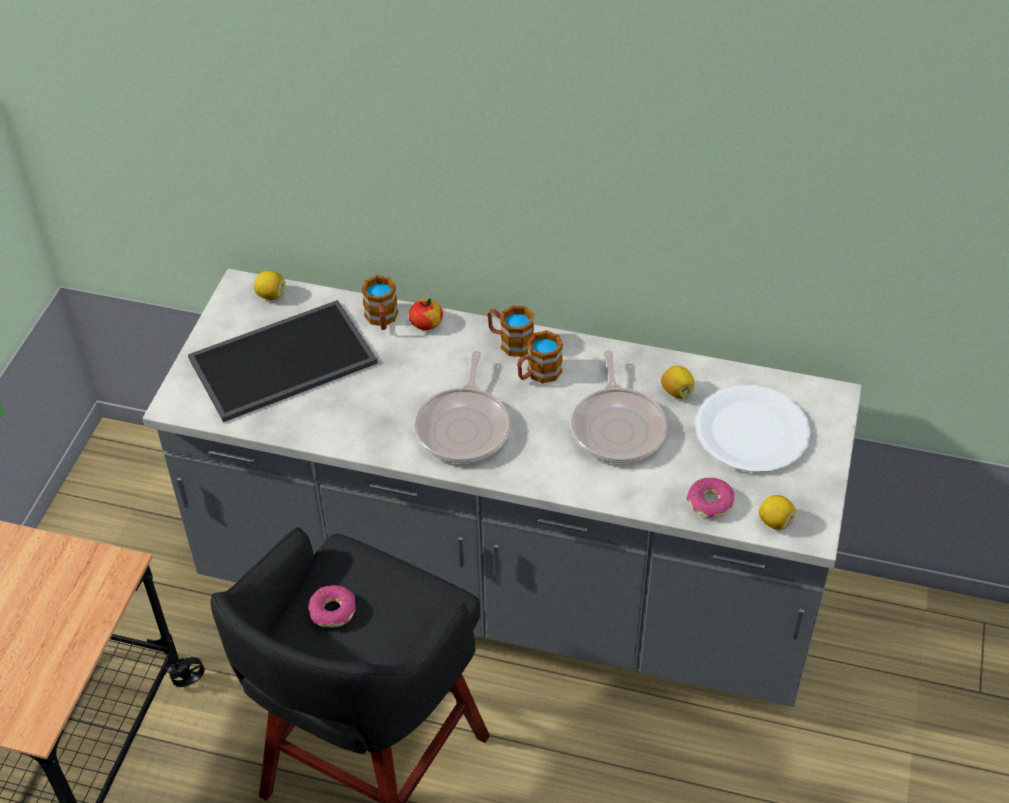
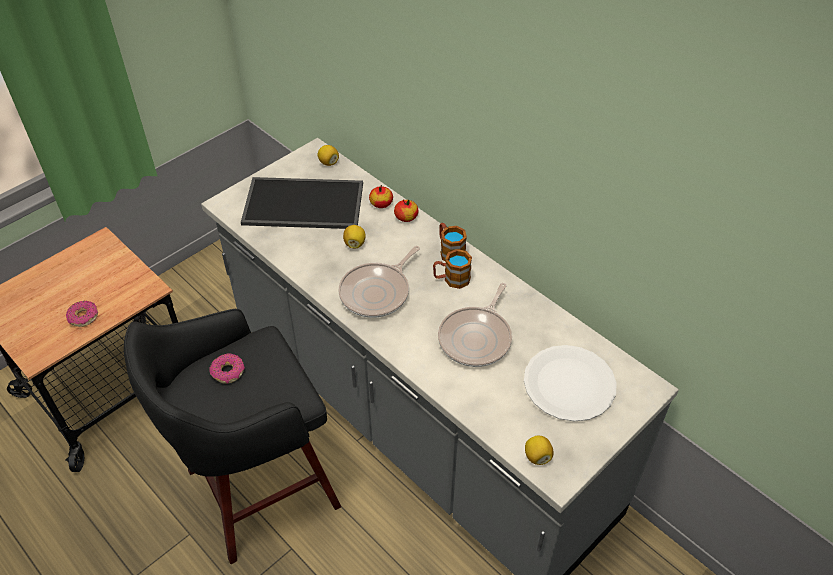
camera: 30 degrees right, 0 degrees up
(382, 319) = (381, 203): mug -> apple
(676, 391) = (536, 332): lemon -> lemon (355, 243)
(710, 503) = (500, 420): donut -> donut (83, 317)

